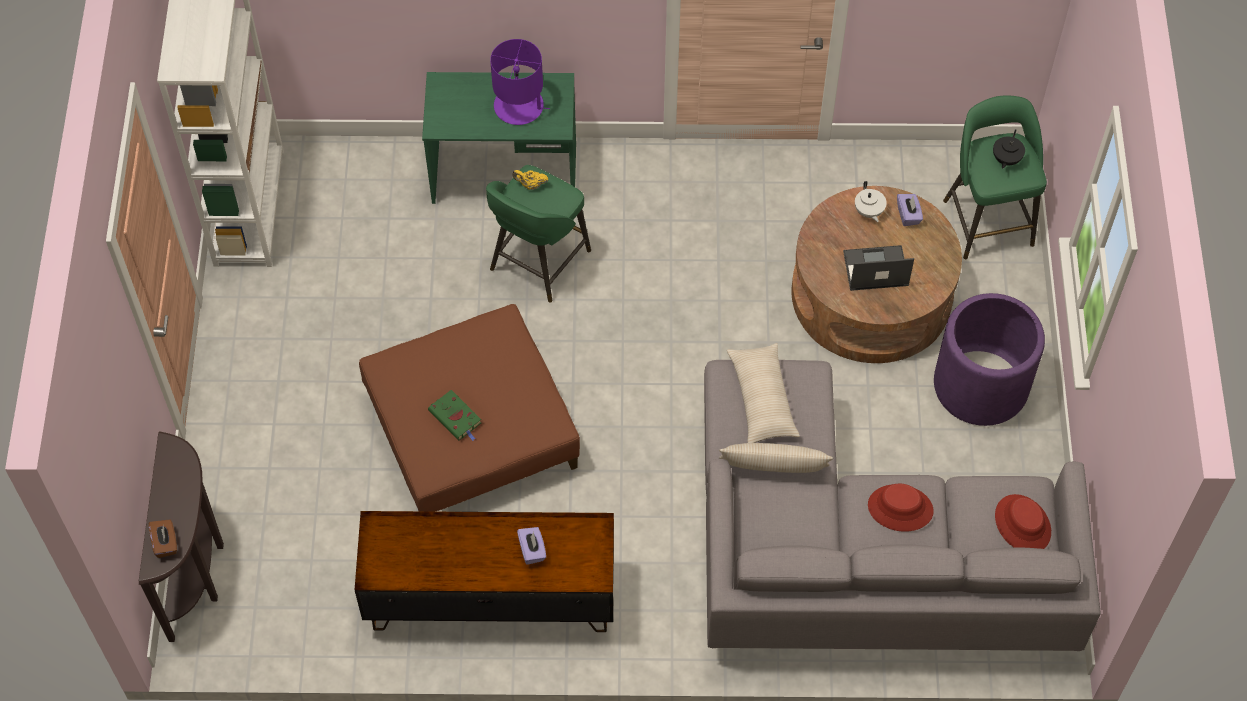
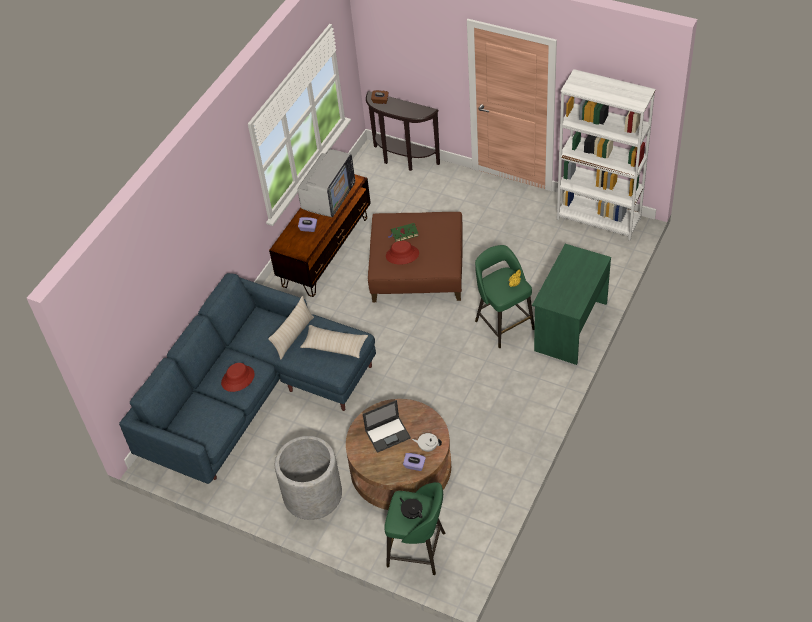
camera: 120 degrees right, 10 degrees down
(439, 552) = (329, 198): none -> television
(519, 106) = (567, 288): purple table lamp -> none
(859, 558) = (252, 397): grey sofa -> blue sofa
(874, 269) = (388, 434): laptop -> laptop turned 45 degrees clockwise
(981, 385) = (312, 495): purple planter -> grey planter
(1023, 524) = (194, 427): red hat -> red hat (402, 255)

